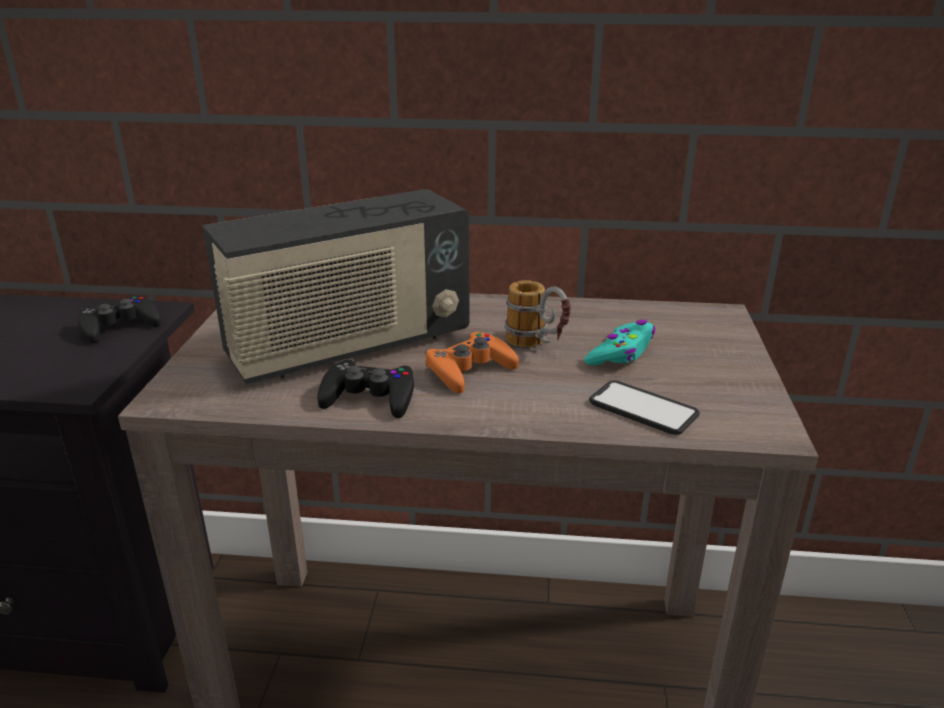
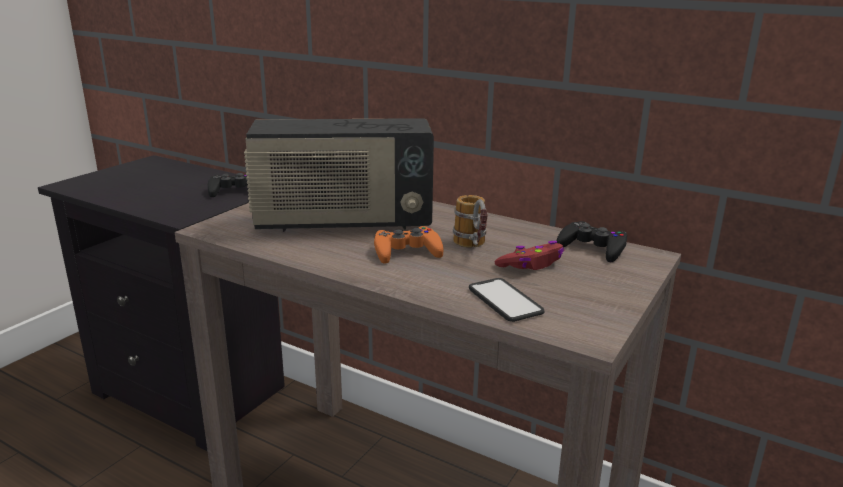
camera: 25 degrees right, 5 degrees down
(369, 397) = (324, 253): black game controller -> black game controller (592, 248)
(621, 353) = (531, 264): turquoise game controller -> red game controller

